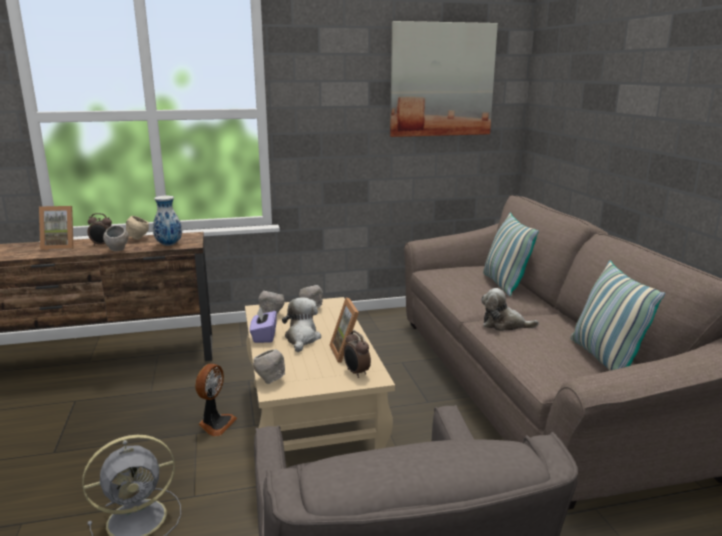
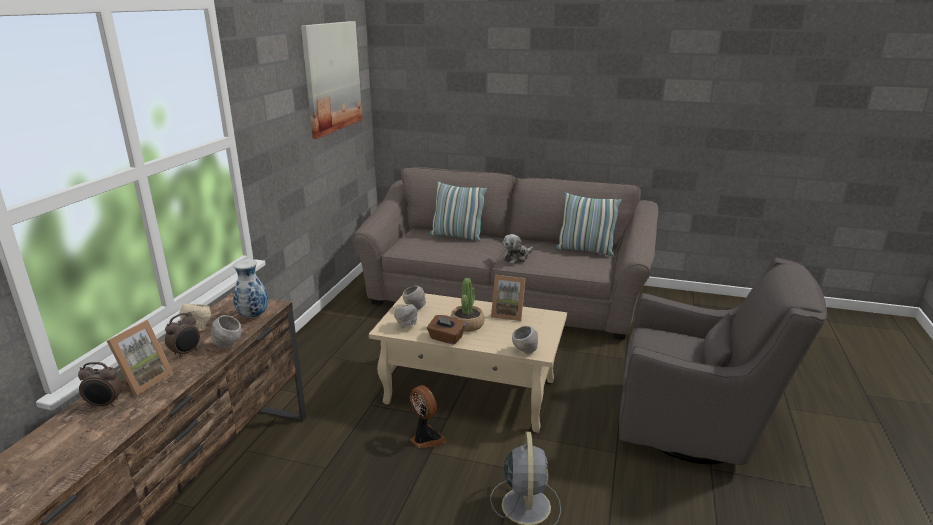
camera: 60 degrees left, 5 degrees up
(264, 336) = (446, 338): purple tissue box -> brown tissue box
(302, 339) = (467, 325): plush toy -> potted plant
(356, 373) = (541, 319): alarm clock -> alarm clock (105, 405)

